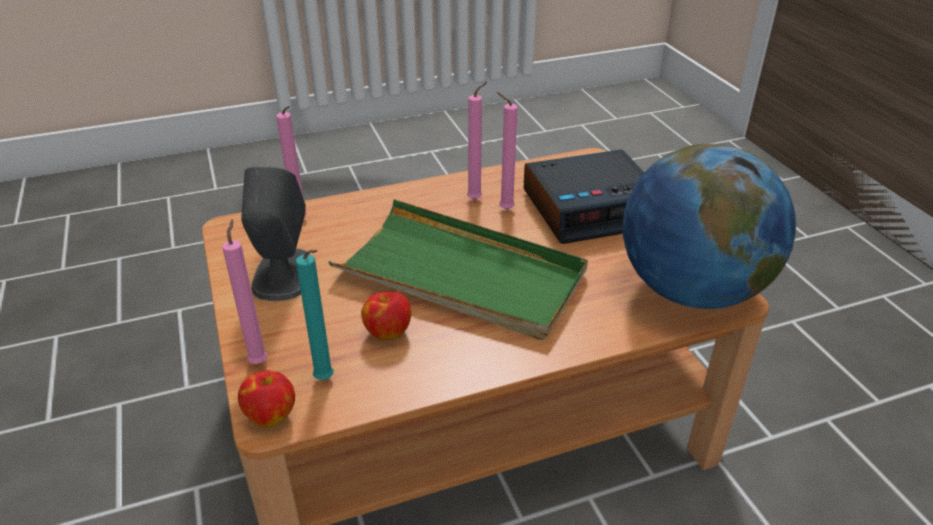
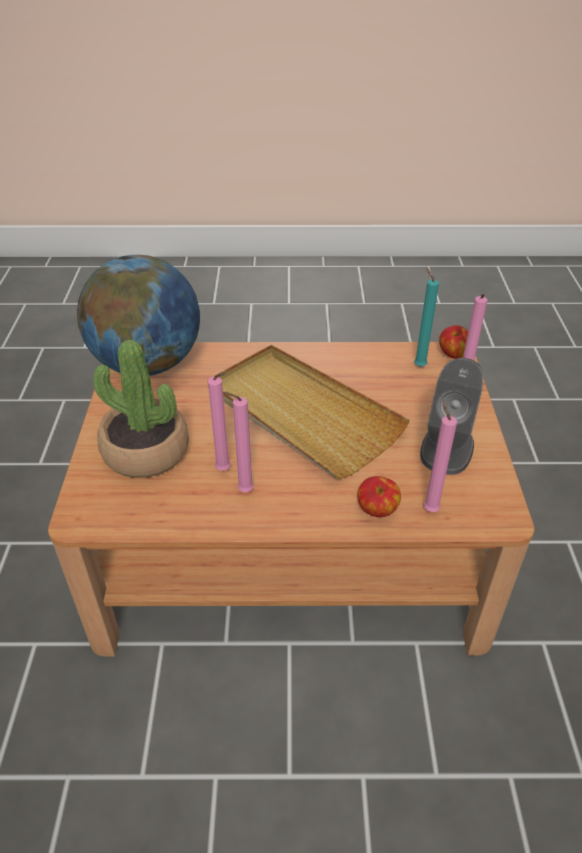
camera: 160 degrees left, 5 degrees up
(387, 331) = (372, 385): apple -> apple (377, 510)
(461, 275) = (301, 413): green tray -> beige tray
(590, 208) = (146, 451): alarm clock -> potted plant

